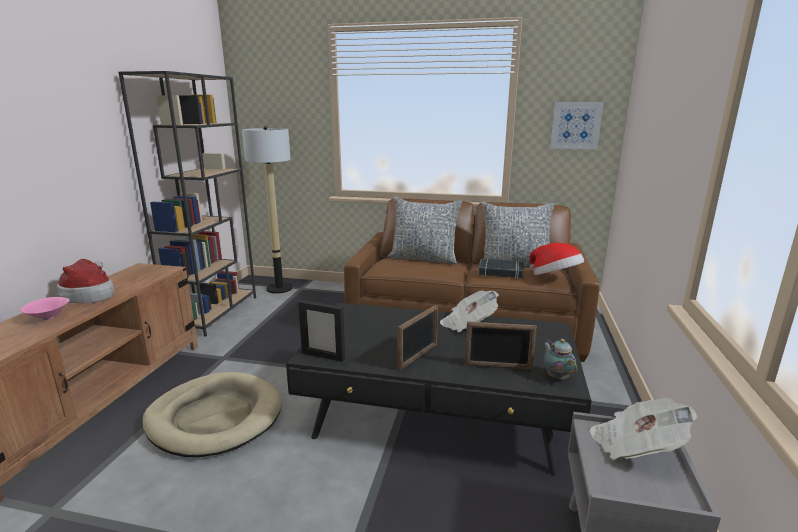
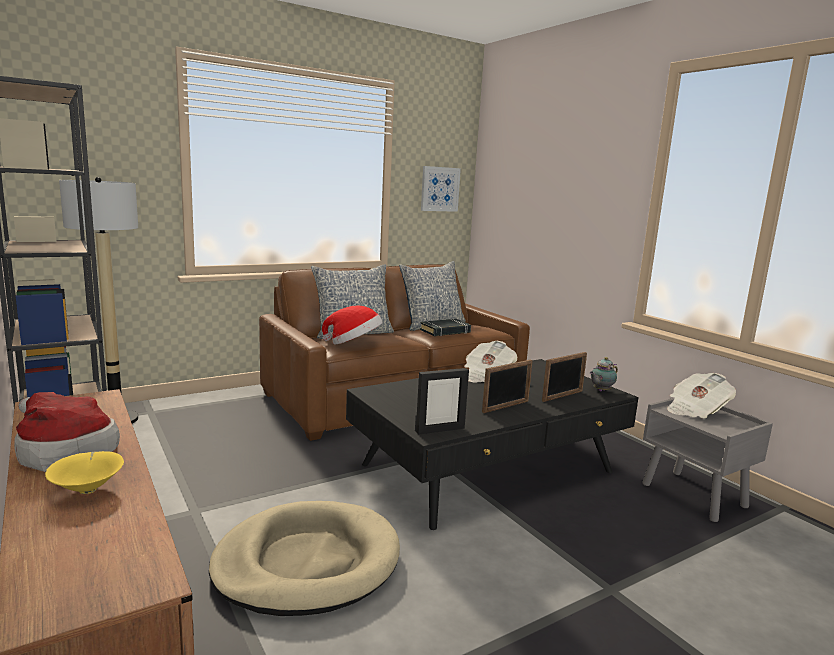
camera: 45 degrees left, 5 degrees down
(50, 317) = (88, 489): pink bowl -> yellow bowl
(418, 357) = (506, 407): picture frame -> picture frame turned 60 degrees clockwise
(554, 278) = (488, 328): hat -> hat (354, 344)
(556, 376) = (600, 391): teapot -> teapot turned 60 degrees counterclockwise

